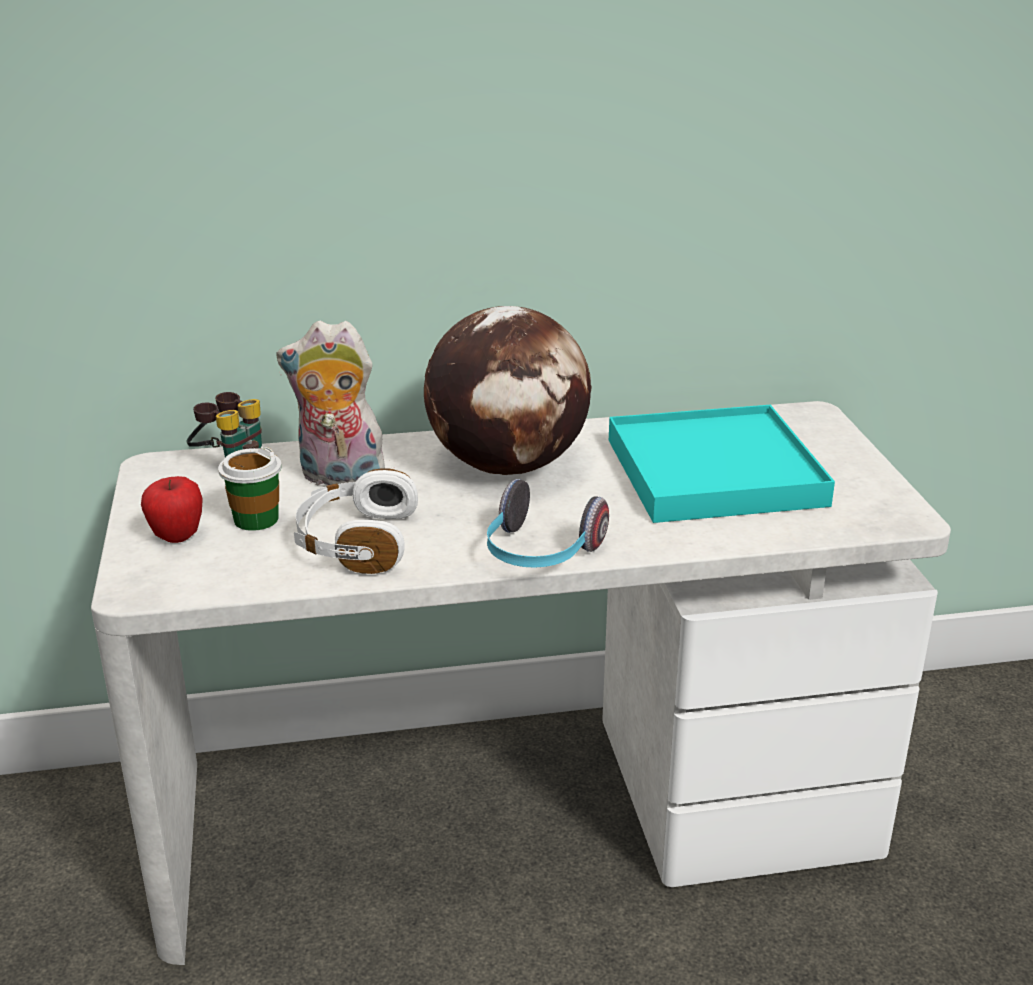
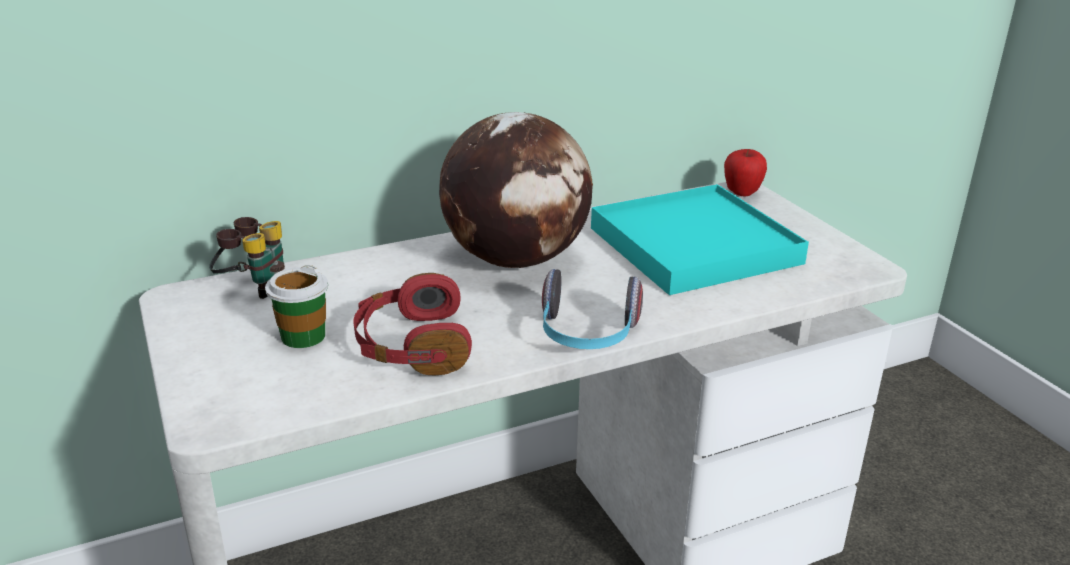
camera: 15 degrees left, 0 degrees up
(177, 537) = (230, 363): apple -> apple (742, 193)
(338, 479) = (365, 288): plush toy -> none
(355, 542) = (411, 346): white headphones -> red headphones

